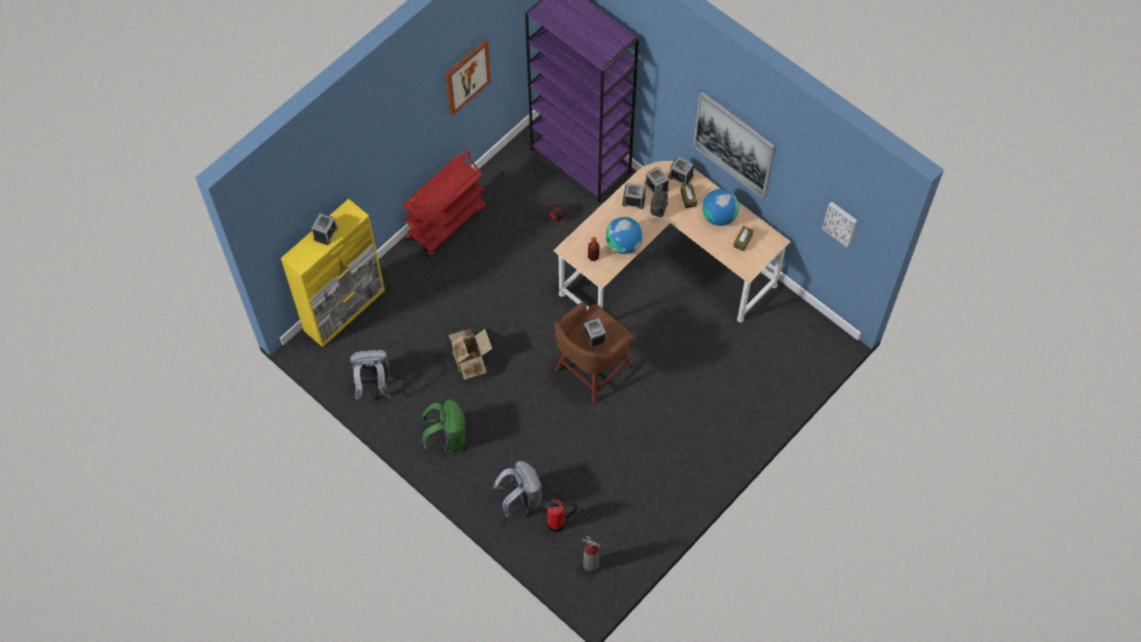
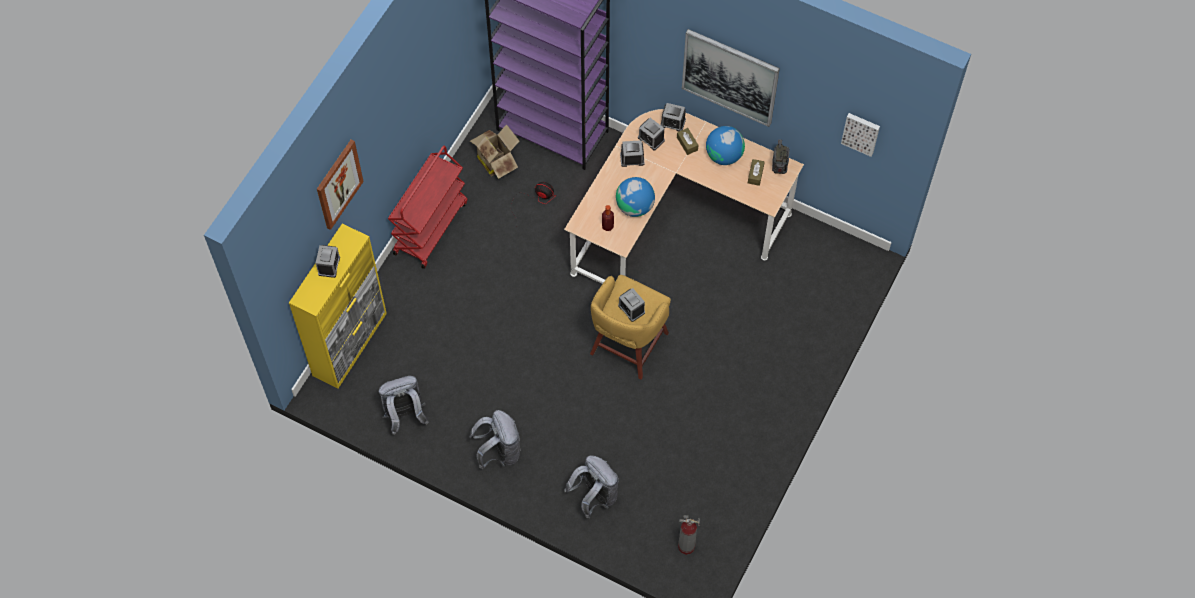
camera: 15 degrees left, 0 degrees up
(447, 438) = (499, 452): green backpack -> grey backpack
(467, 76) = (432, 67): picture -> picture (338, 184)
(470, 359) = (498, 364): cardboard box -> cardboard box (496, 160)
(556, 524) = (638, 513): fire extinguisher -> none
(591, 370) = (627, 345): brown stool -> yellow stool
(658, 212) = (660, 164): radio -> radio (779, 168)

